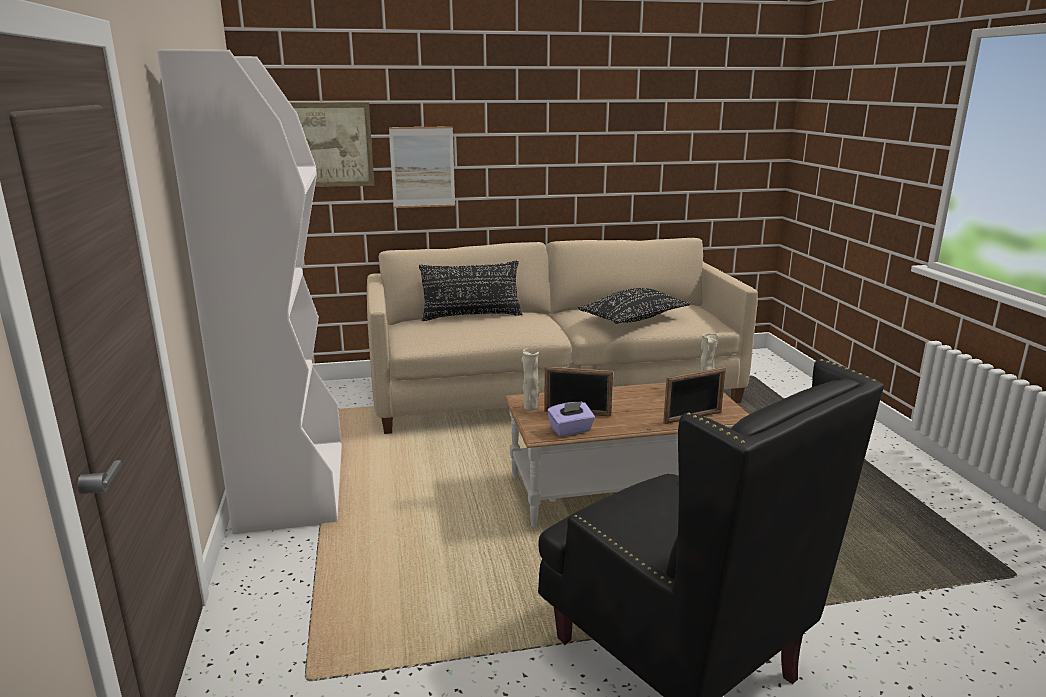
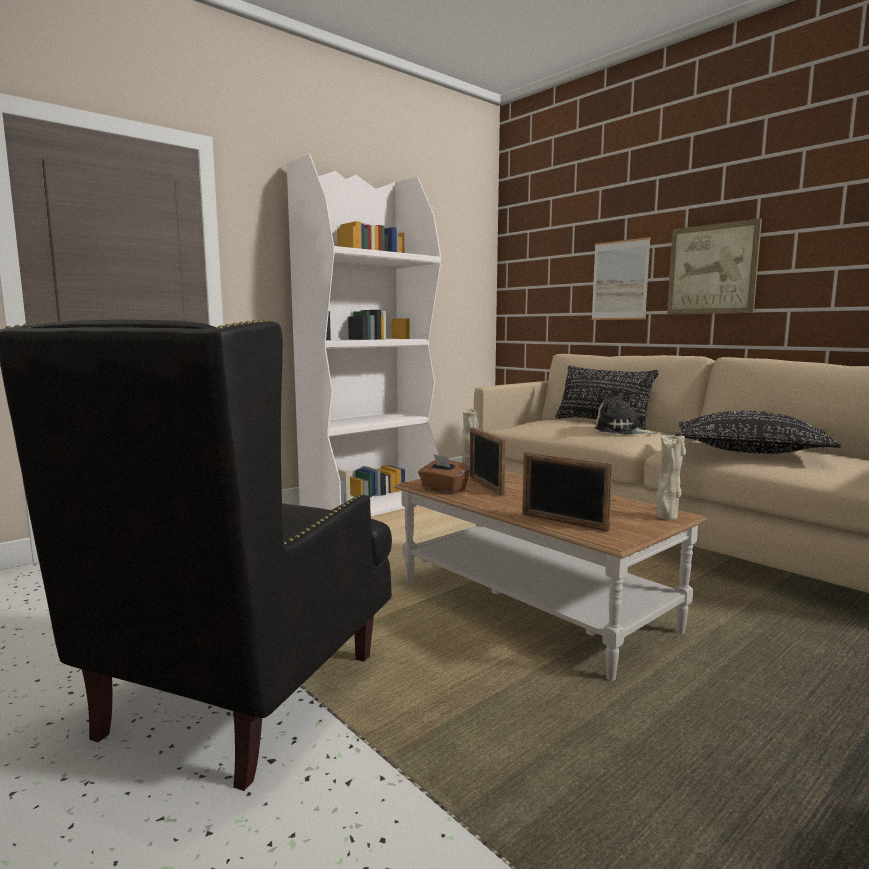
camera: 60 degrees right, 10 degrees down
(330, 145) = (551, 263): picture -> picture (712, 269)
(523, 323) = (621, 431): none -> plush toy
(570, 430) = (443, 489): purple tissue box -> brown tissue box

